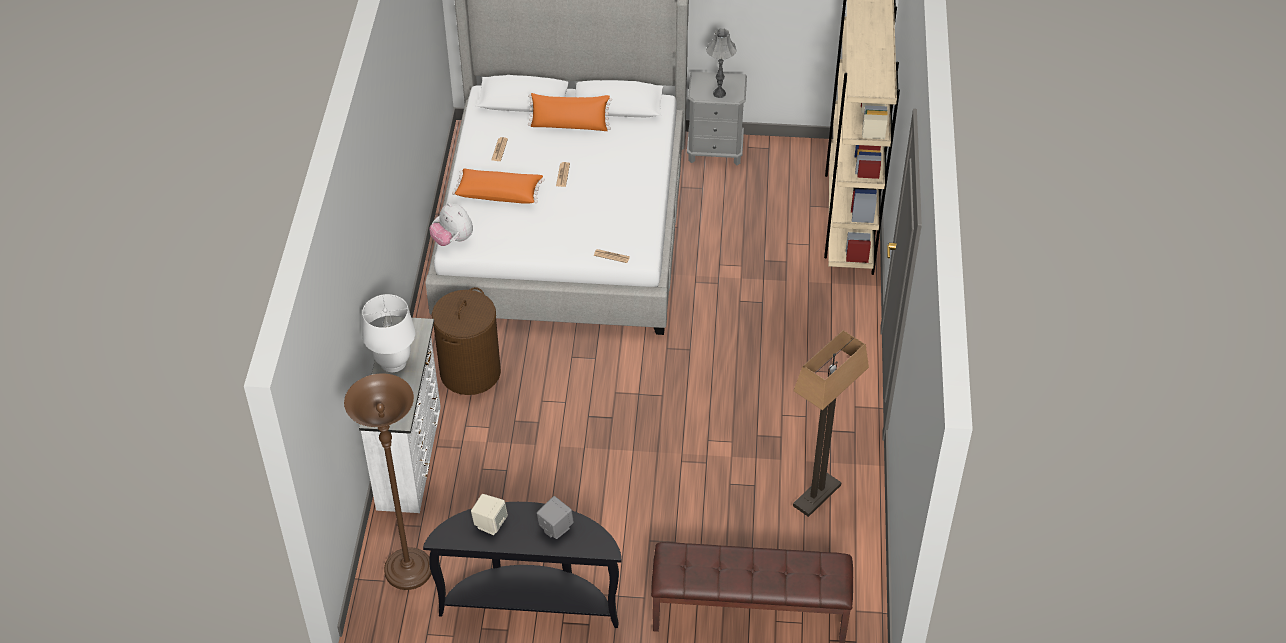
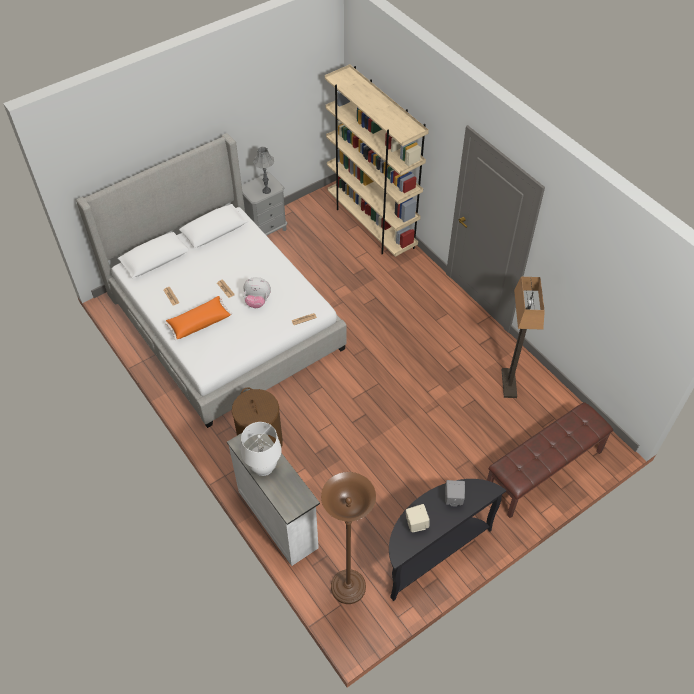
camera: 40 degrees left, 5 degrees up
(453, 240) = (201, 368): plush toy -> plush toy (257, 301)
(570, 126) = (198, 257): orange pillow -> none

